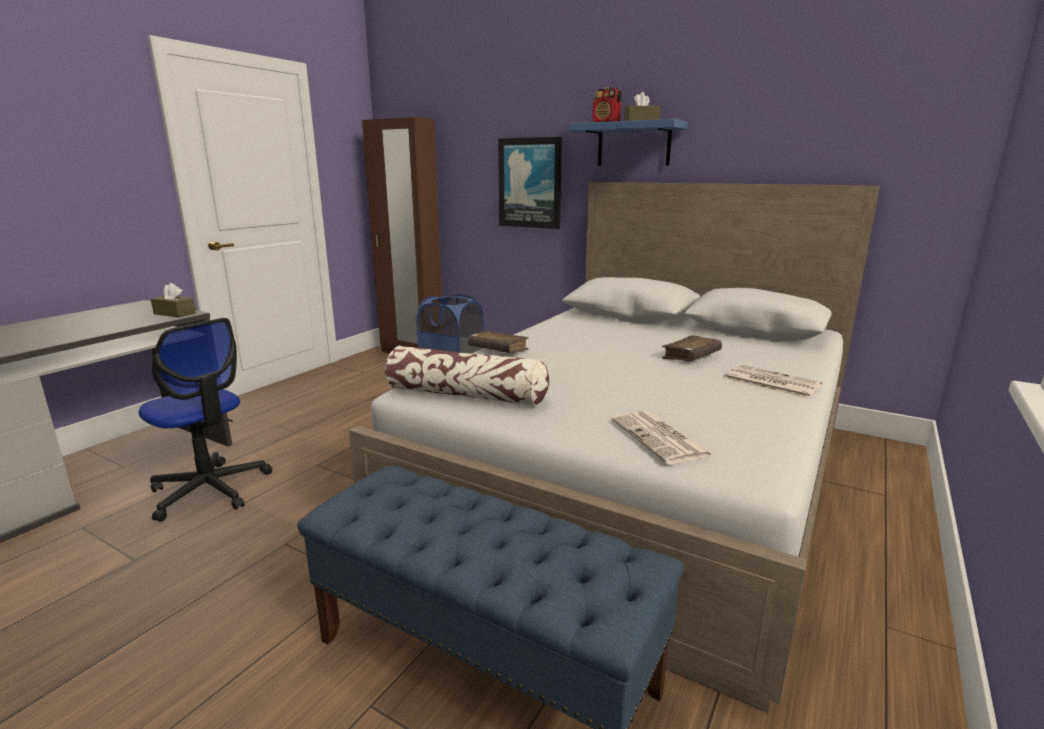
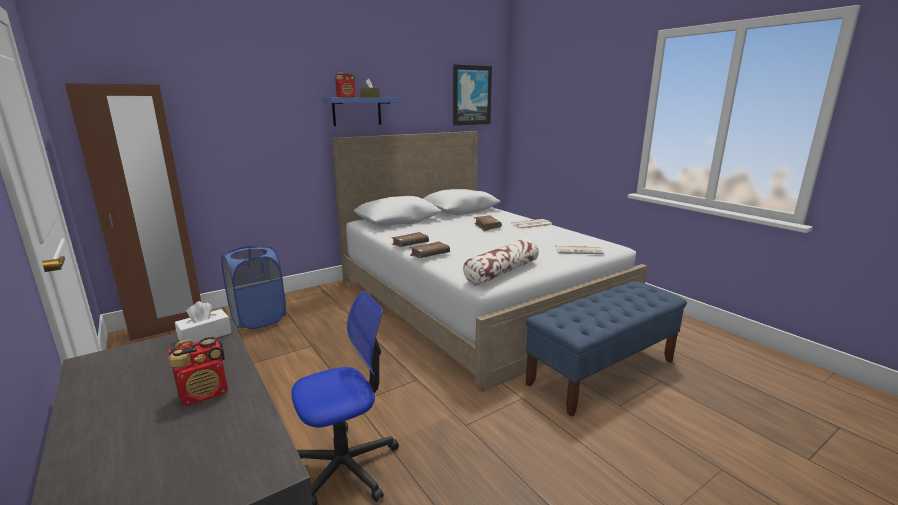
camera: 65 degrees left, 0 degrees up
(70, 332) = (205, 393): none -> radio
(174, 313) = (205, 336): brown tissue box -> white tissue box
(530, 183) = (277, 142): picture -> picture (471, 95)
(530, 335) = (410, 244): none -> brown book

